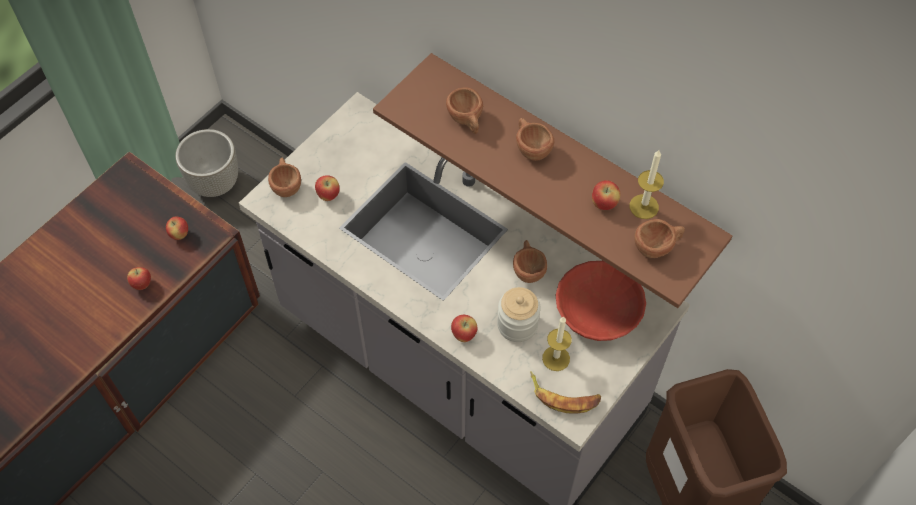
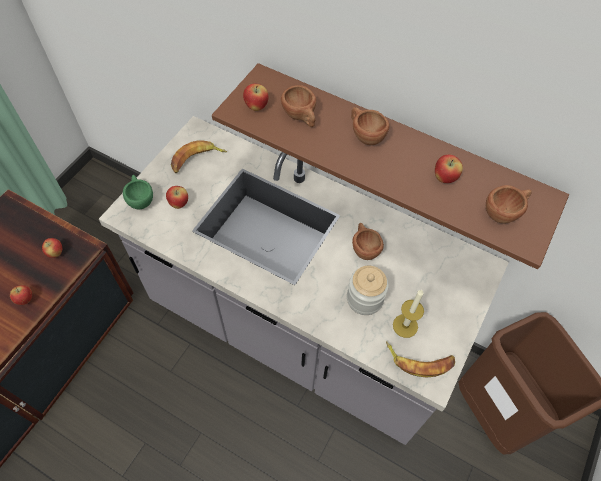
camera: 10 degrees left, 0 degrees up
(214, 184) = (89, 210): grey planter -> none
(286, 185) = (140, 198): brown cup -> green cup
(354, 146) = (196, 160): none -> banana
(464, 334) = (318, 314): apple -> apple (256, 107)
(598, 311) = (432, 277): red bowl -> none
(644, 206) = (481, 176): candle -> none

